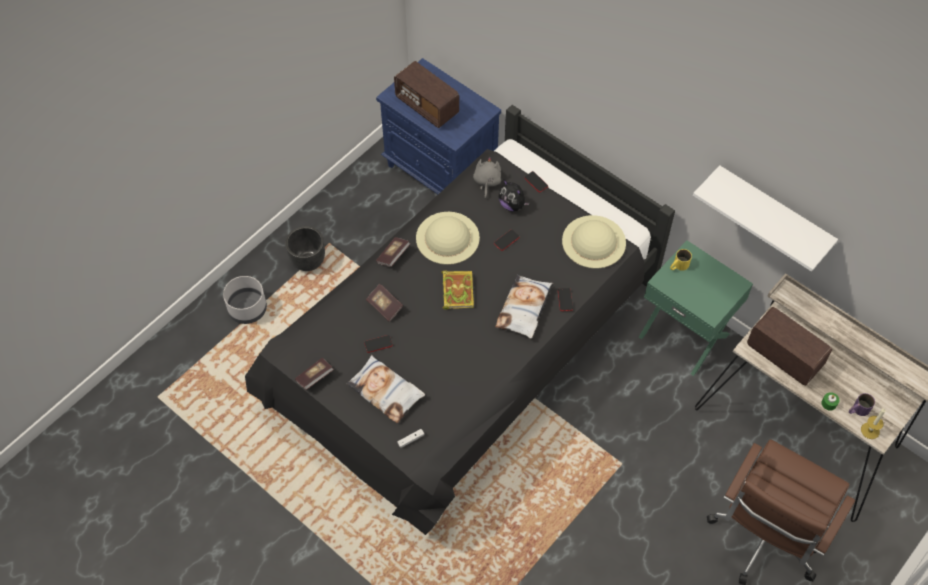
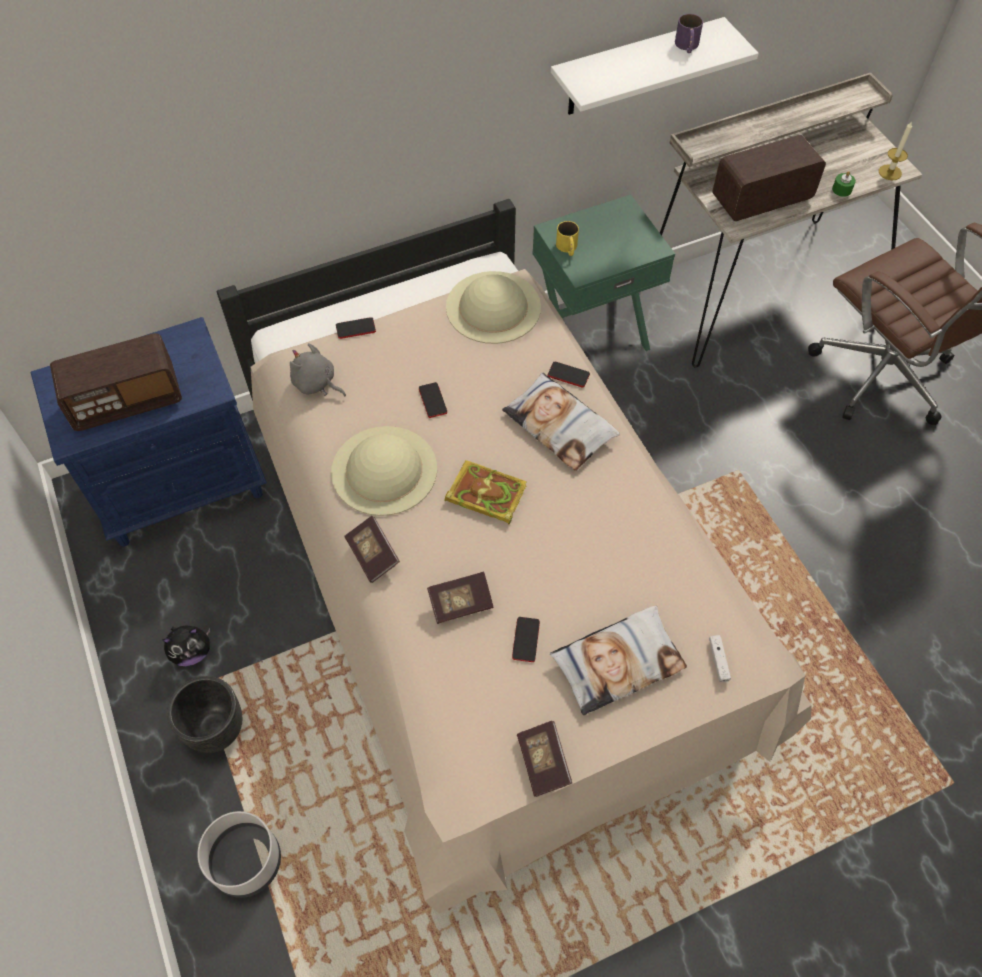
camera: 65 degrees left, 0 degrees up
(463, 350) = (489, 578): black bed -> beige bed
(512, 205) = (376, 370): plush toy -> plush toy (192, 652)
(857, 410) = (859, 170): purple mug -> purple mug (687, 46)

